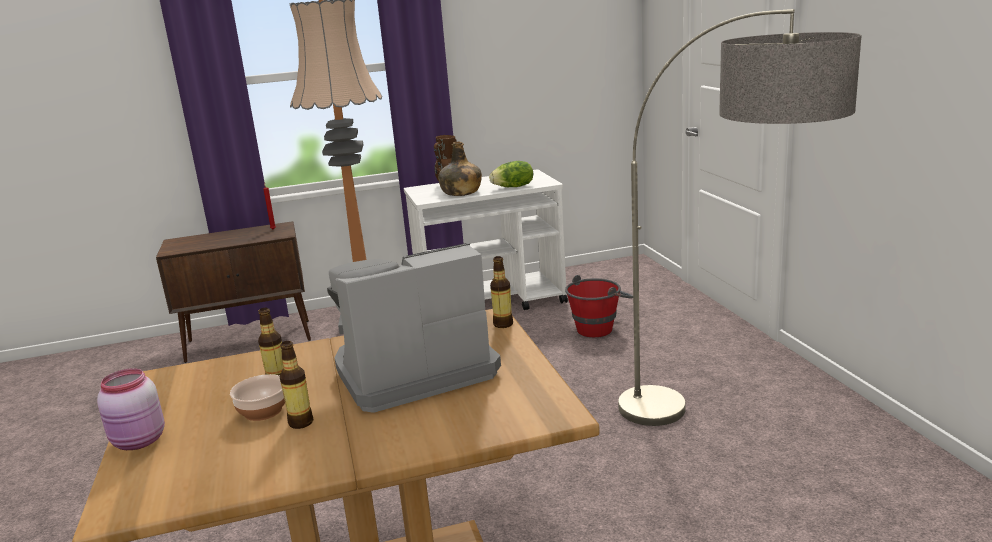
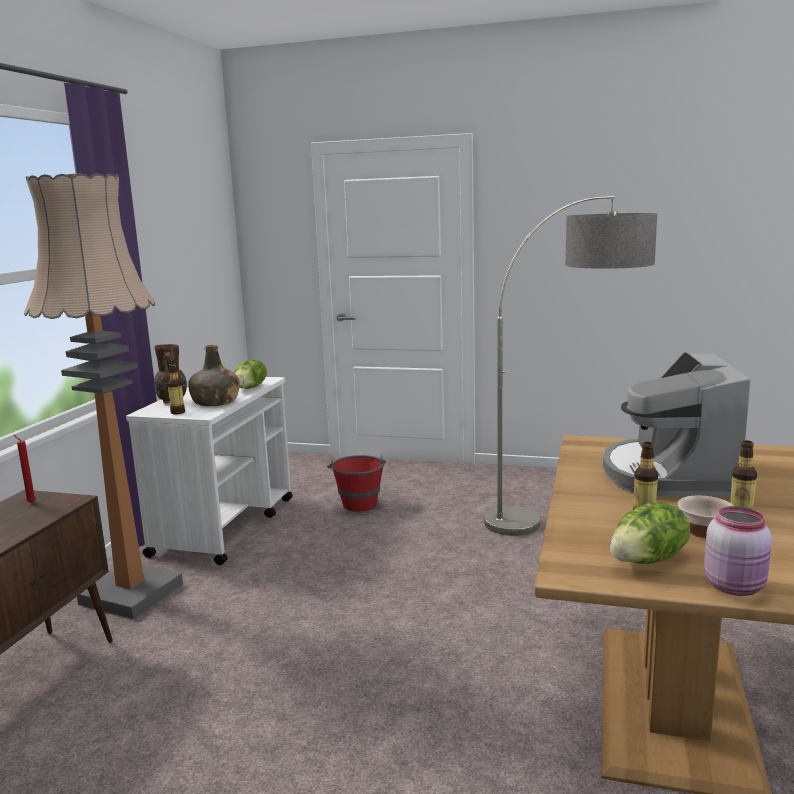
camera: 60 degrees left, 5 degrees down
(187, 400) = (649, 560): none -> lettuce
(503, 324) = (604, 440): bottle -> bottle (178, 412)

